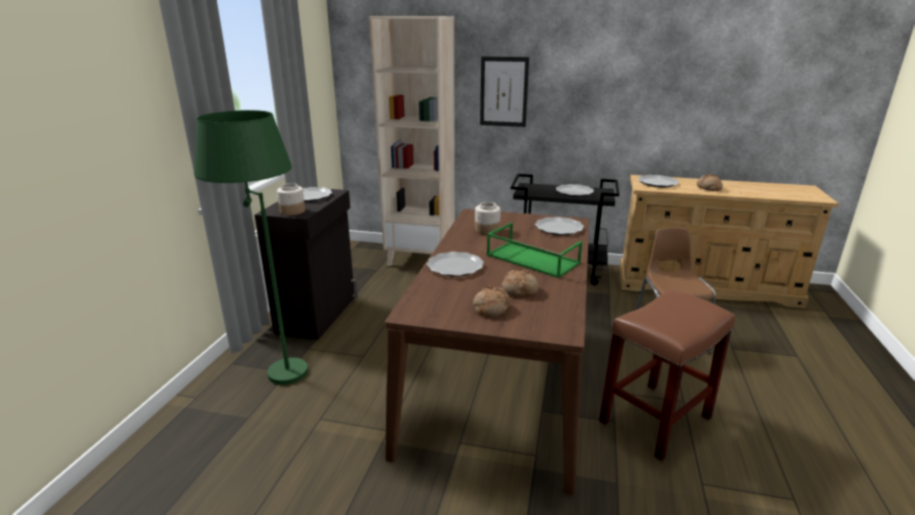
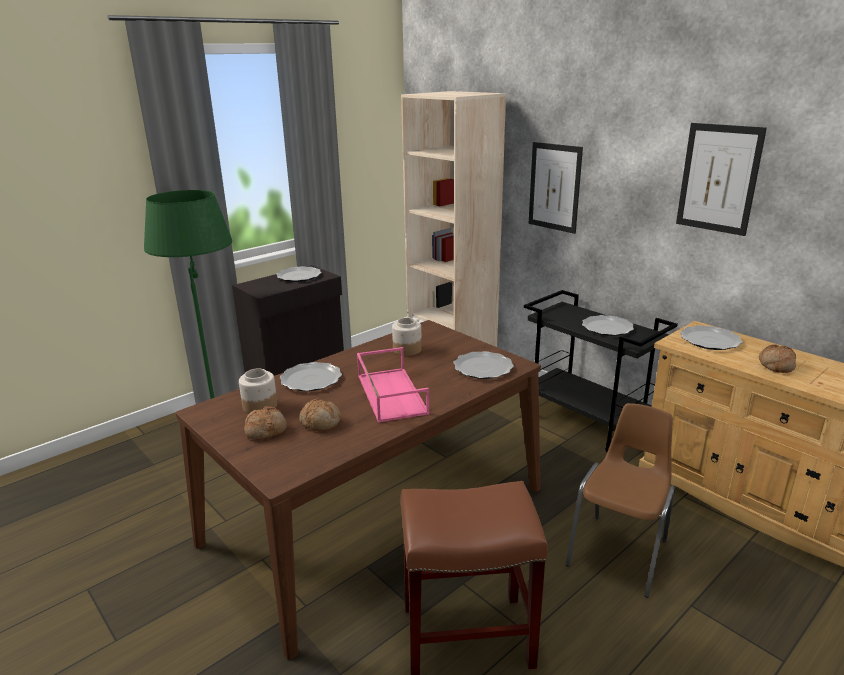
camera: 35 degrees right, 0 degrees up
(292, 211) = (261, 288): jar -> jar (259, 406)
(531, 259) = (390, 394): green tray -> pink tray
(641, 71) = (718, 178): none -> picture

